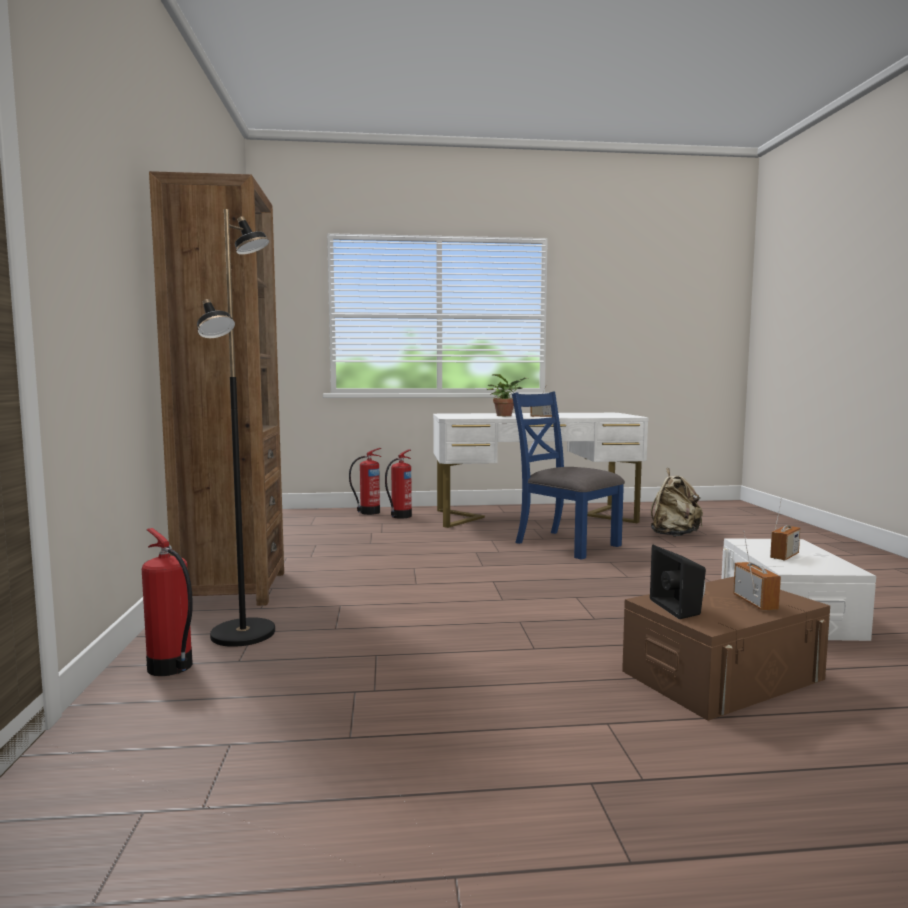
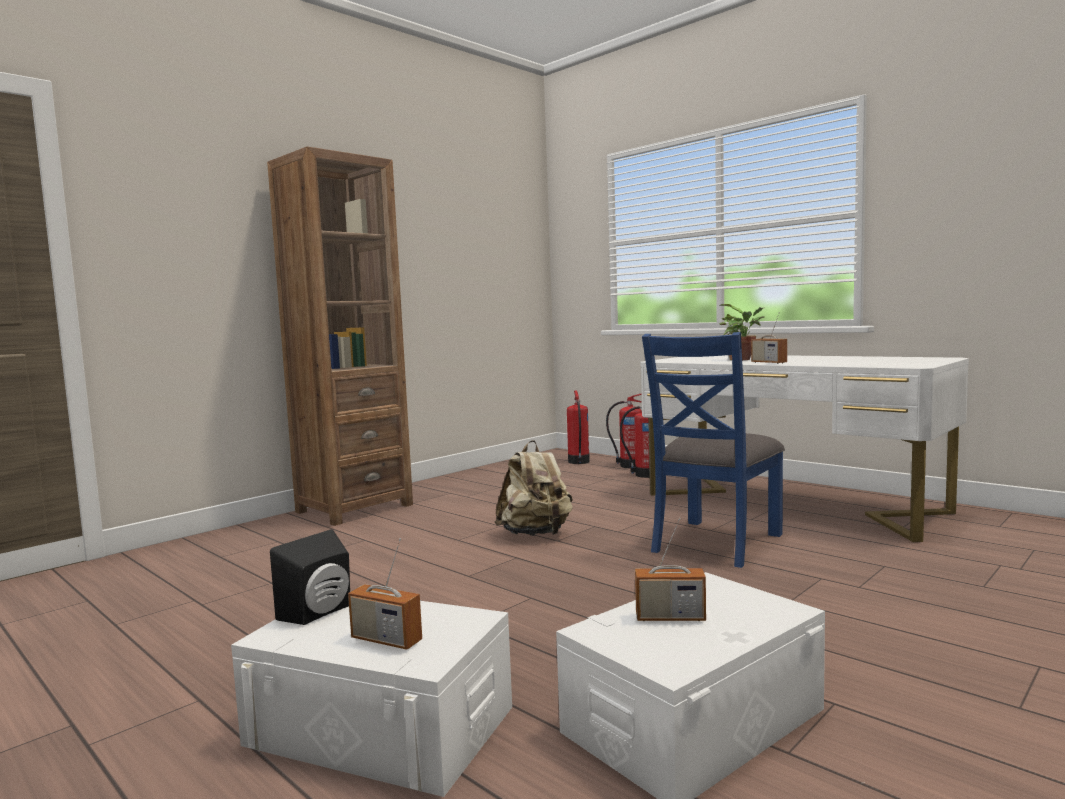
camera: 50 degrees right, 0 degrees up
(171, 668) = (193, 548): fire extinguisher -> fire extinguisher (578, 462)
(244, 634) = (270, 541): black floor lamp -> none
(566, 544) = (715, 542): blue chair -> blue chair turned 150 degrees counterclockwise
(674, 535) = (914, 572): beige backpack -> beige backpack (536, 534)
(722, 675) = (381, 726): brown storage box -> white storage box
(755, 602) = (386, 640): radio -> radio turned 75 degrees clockwise

